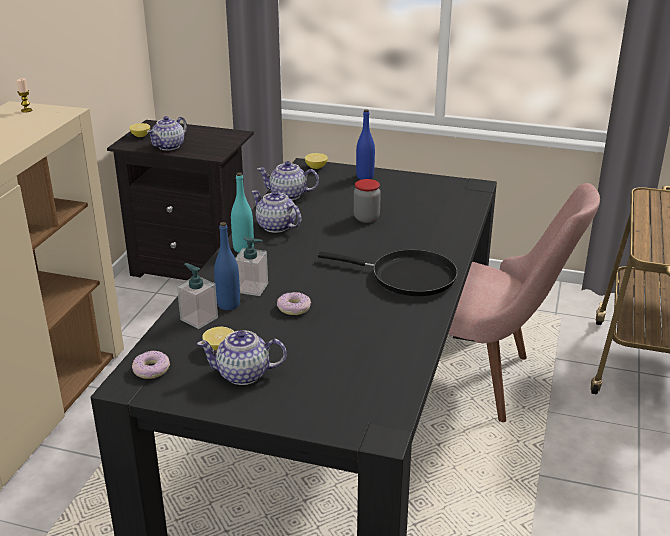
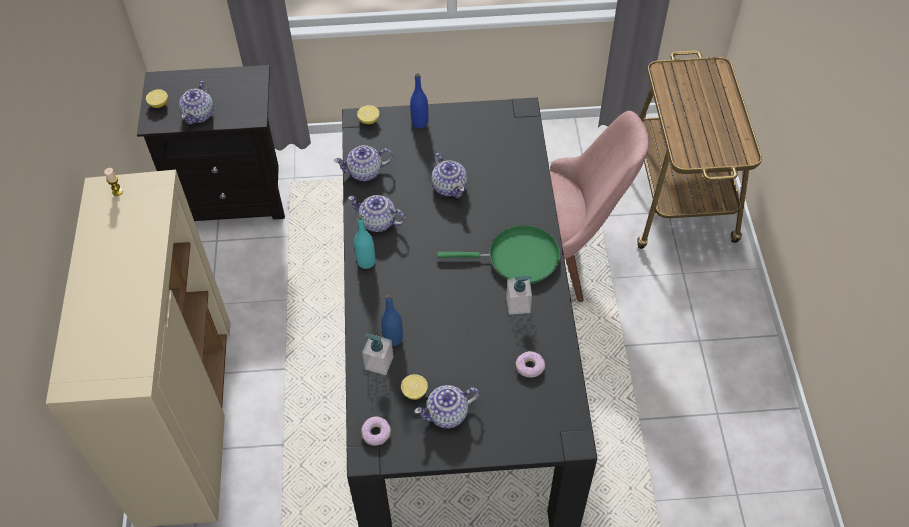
camera: 20 degrees left, 25 degrees up
(252, 288) = (401, 311): soap dispenser -> soap dispenser (518, 304)
(294, 308) = (447, 325): donut -> donut (530, 366)
(366, 218) = (449, 186): jar -> teapot
(407, 277) = (518, 258): black frying pan -> green frying pan

